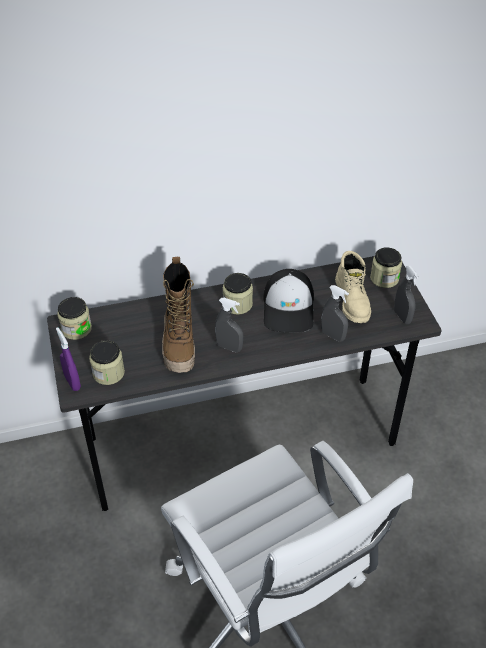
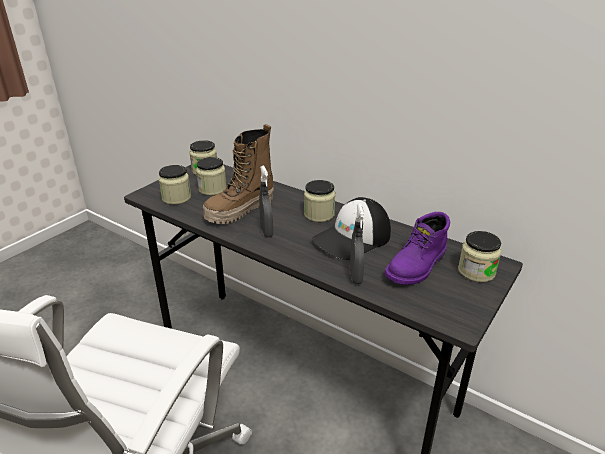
camera: 50 degrees right, 15 degrees down
(72, 382) = (152, 190): purple spray bottle -> none
(120, 342) = (212, 189): none -> jar
(353, 300) = (417, 267): beige boot -> purple boot
(402, 317) = (447, 307): grey spray bottle -> none

